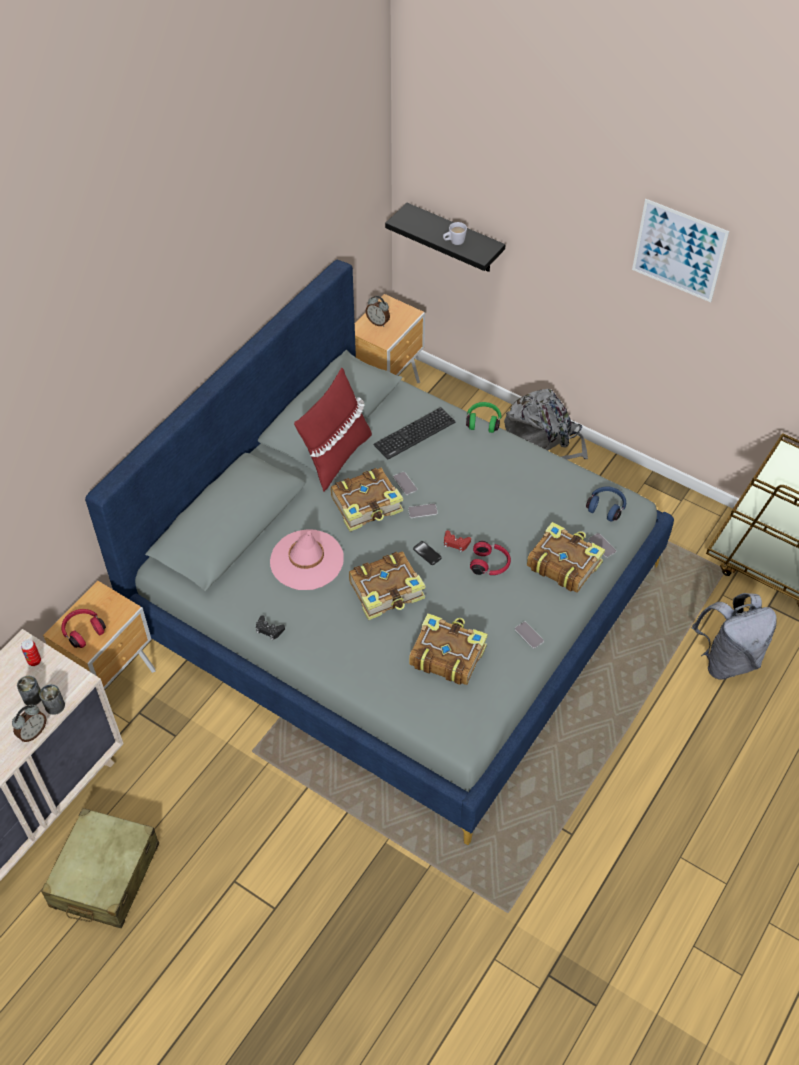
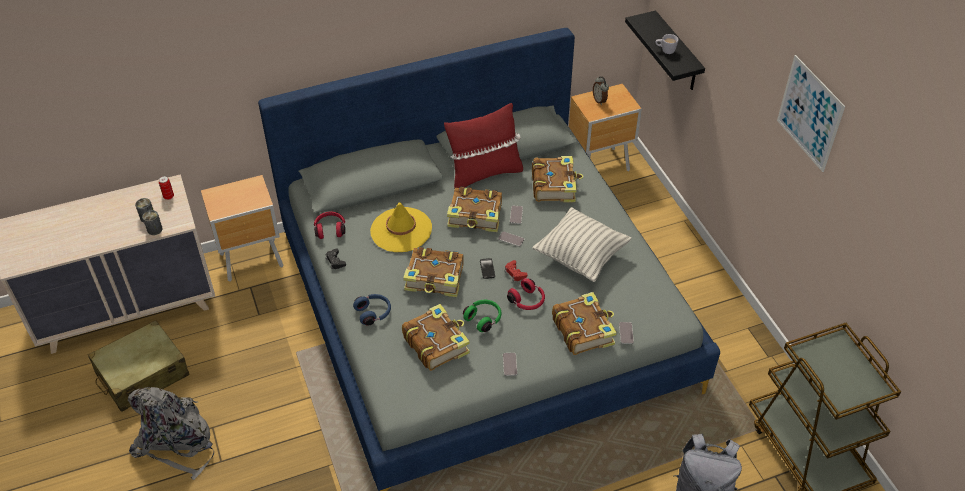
camera: 35 degrees right, 5 degrees down
(33, 732) = (128, 238): alarm clock -> none
(83, 631) = (225, 200): red headphones -> red headphones (330, 229)
(306, 560) = (401, 230): pink hat -> yellow hat
(414, 433) = (554, 185): keyboard -> book
(483, 421) = (615, 202): green headphones -> green headphones (484, 319)
(500, 494) = (580, 257): none -> pillow
(541, 445) = (686, 259): grey backpack -> grey backpack (176, 442)
(606, 507) = (655, 308): blue headphones -> blue headphones (374, 313)

